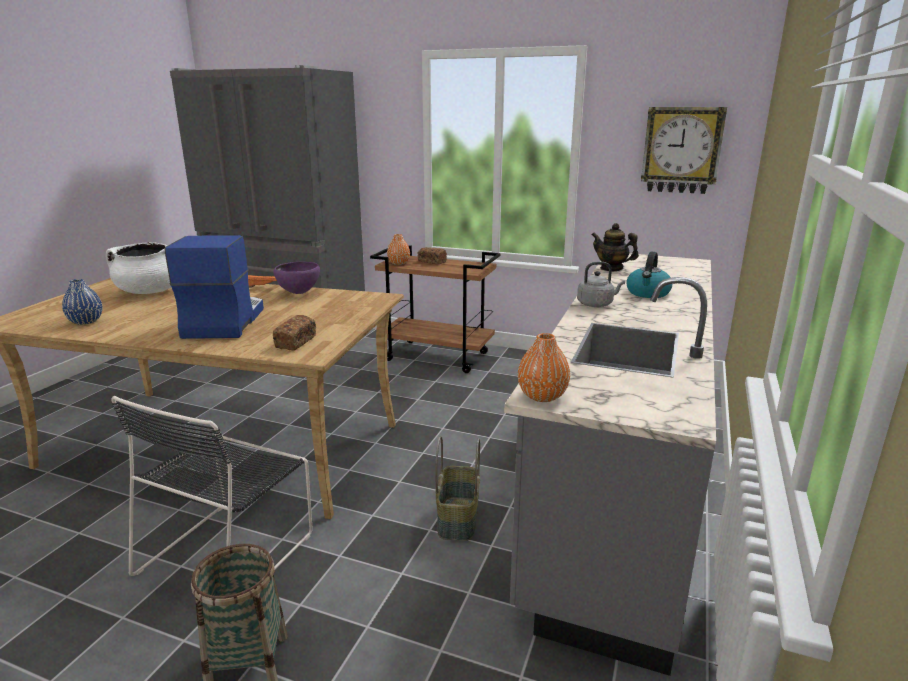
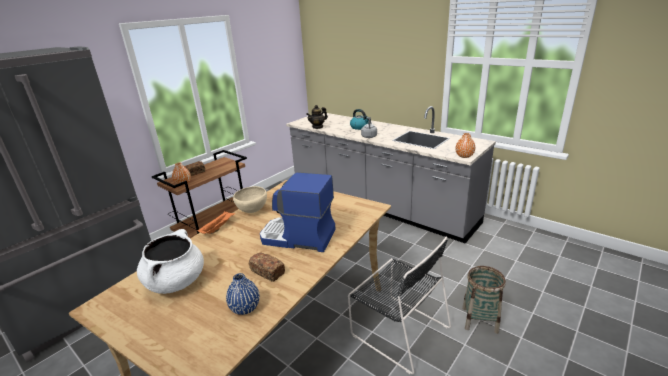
camera: 70 degrees left, 5 degrees up
(296, 342) = (353, 211): bread -> bread (268, 272)
(299, 293) = (252, 211): purple bowl -> beige bowl
(459, 519) = (394, 249): basket -> none
(681, 150) = (279, 65): wall clock -> none

